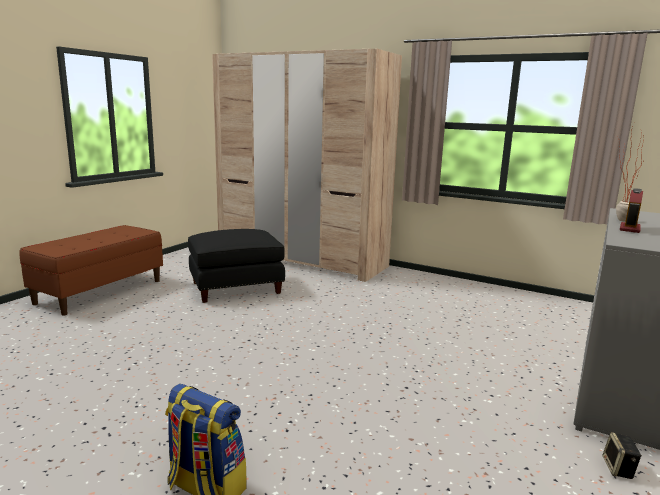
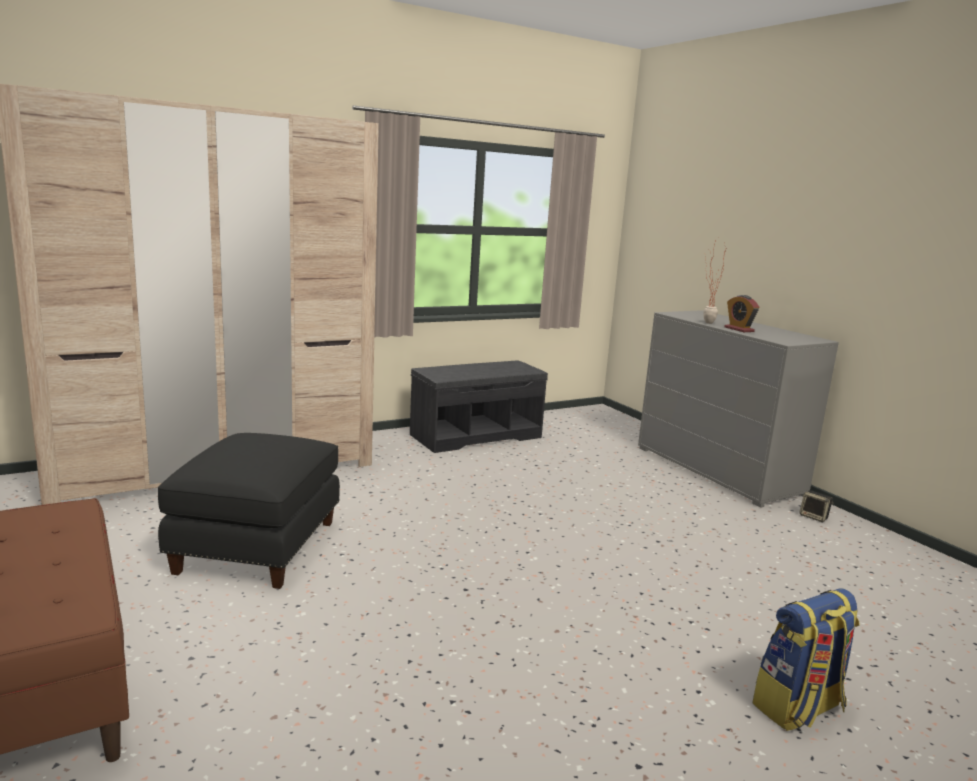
camera: 60 degrees left, 0 degrees up
(470, 292) = (476, 435): none -> grey bench

